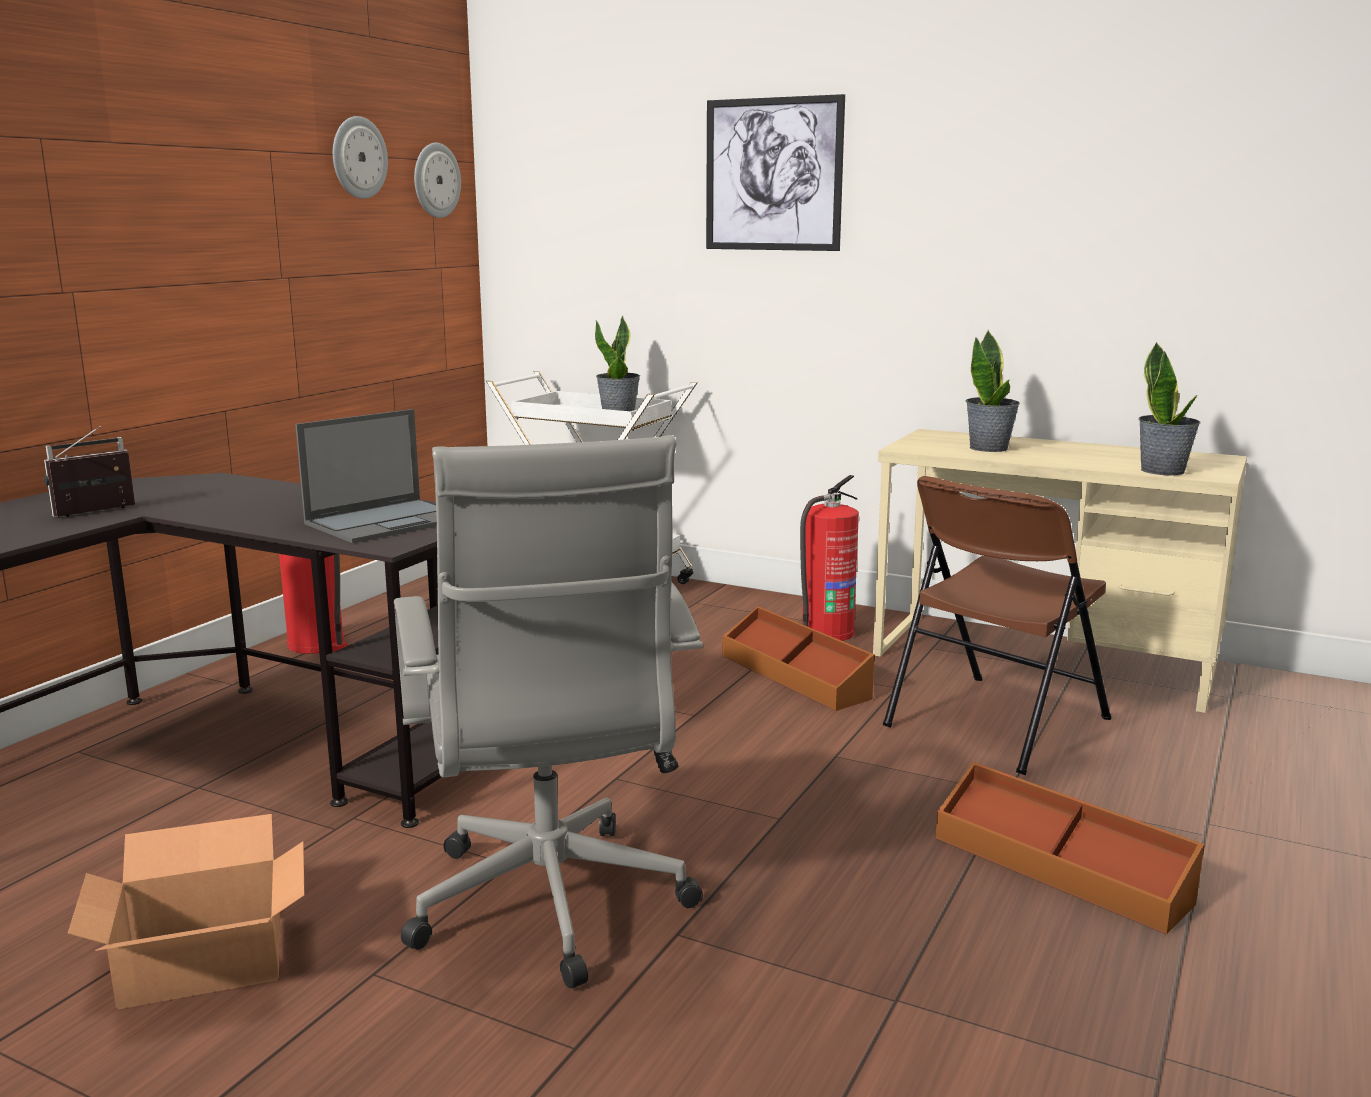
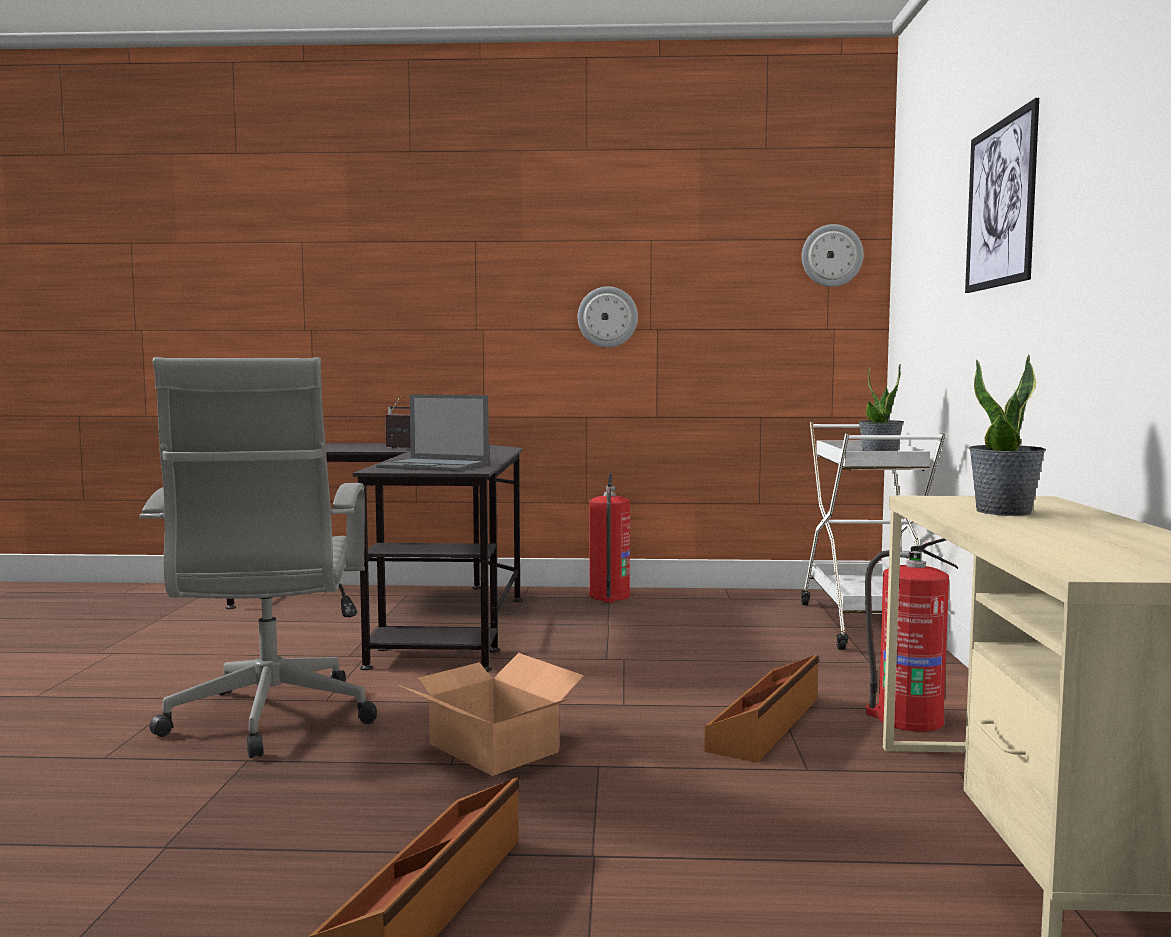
camera: 65 degrees right, 10 degrees down
(201, 959) = (192, 665): cardboard box -> cardboard box (493, 747)
(358, 157) = (738, 241): wall clock -> wall clock (607, 317)
(552, 910) = (269, 721): grey office chair -> grey office chair turned 60 degrees counterclockwise
(996, 722) = (782, 831): brown chair -> none
(1163, 471) = (1058, 555): potted plant -> none

